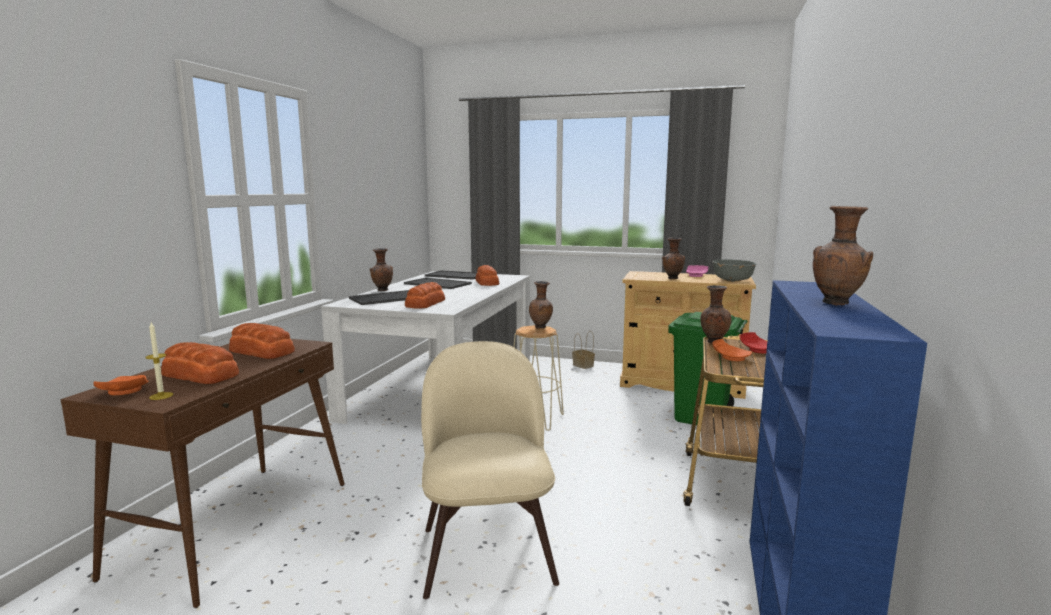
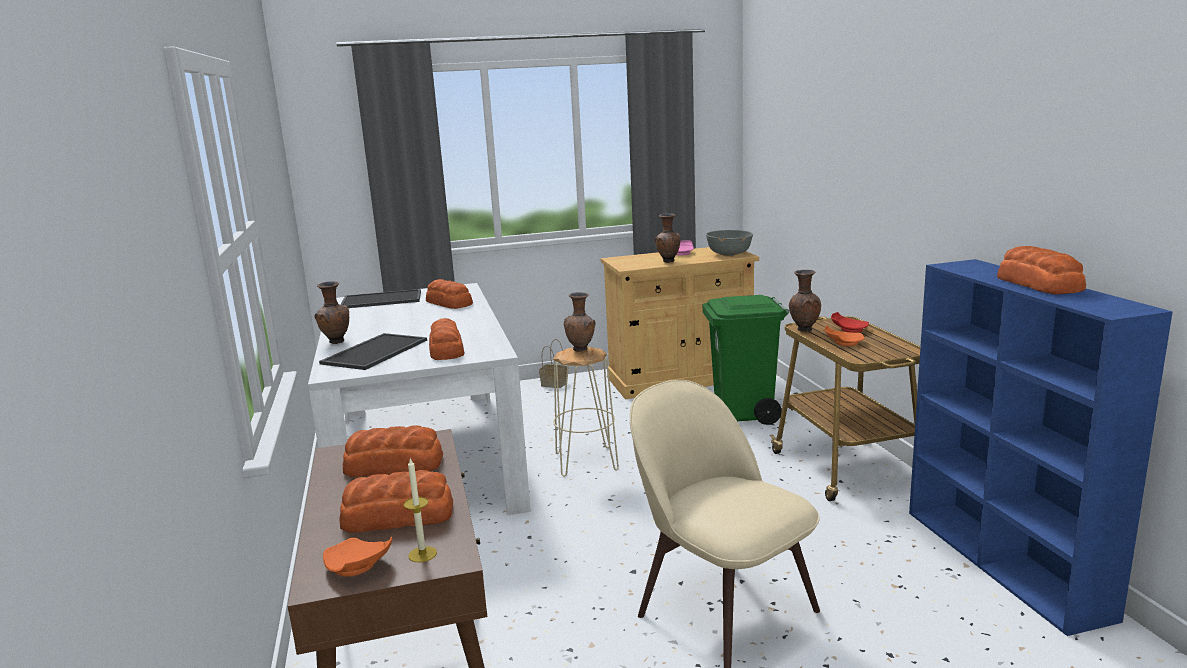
camera: 30 degrees left, 5 degrees up
(439, 283) = (390, 317): tray -> none
(837, 303) = (1038, 284): brown vase -> bread

